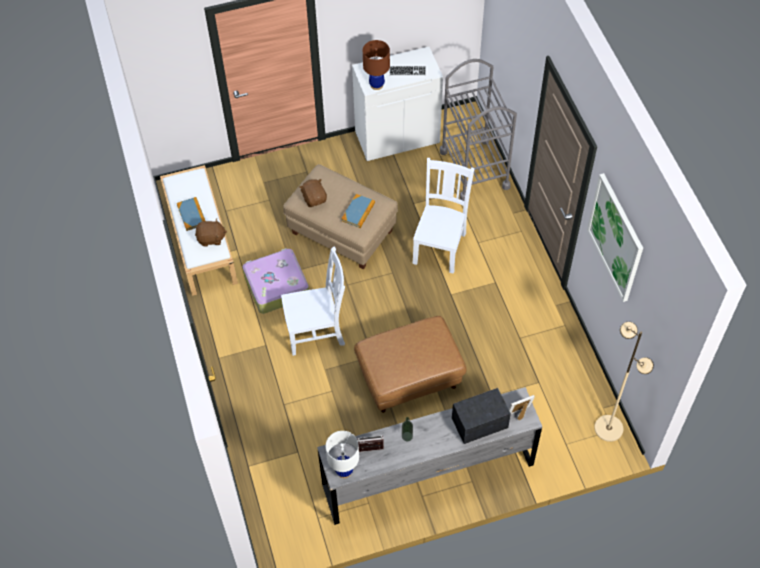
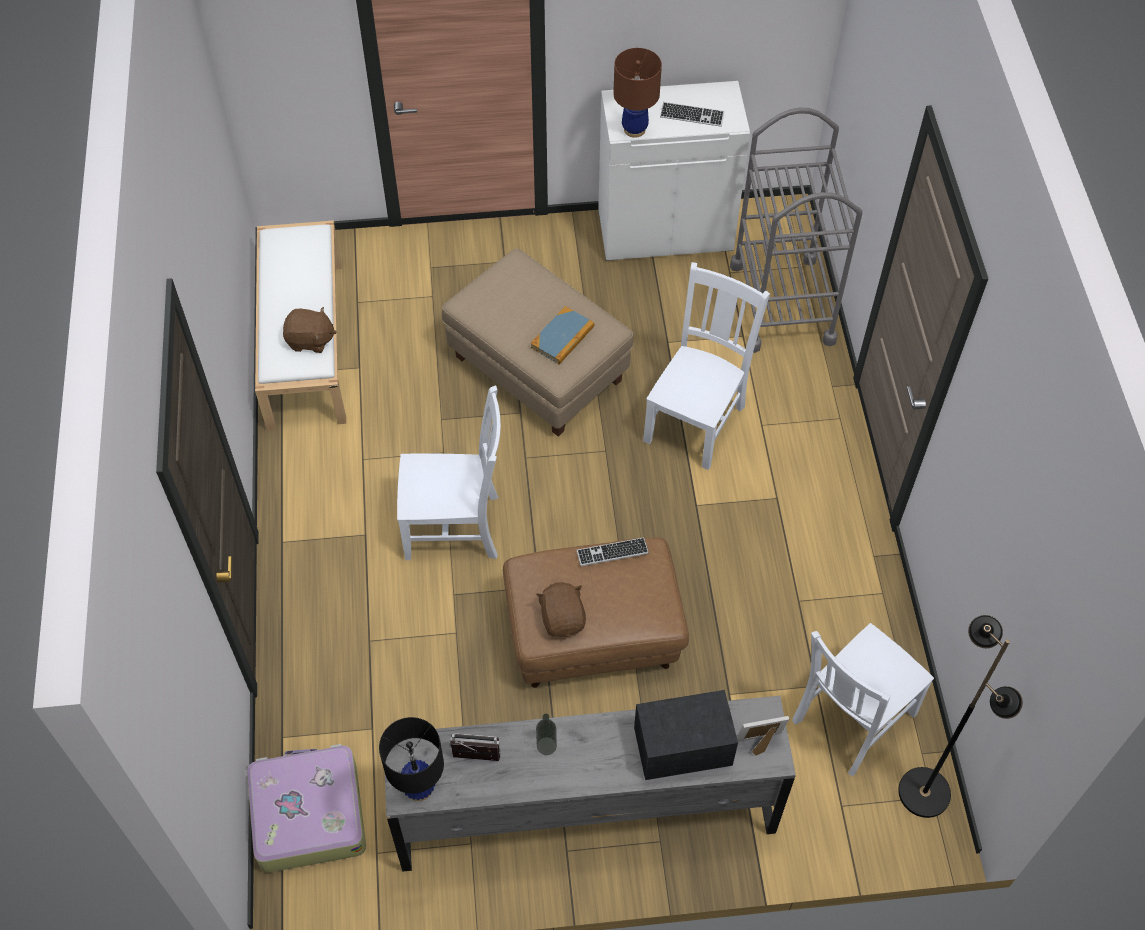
camera: 10 degrees right, 0 degrees up
(191, 215) = (289, 296): book -> none
(276, 286) = (407, 438): suitcase -> suitcase (308, 814)
(314, 199) = (495, 303): brown plush toy -> brown plush toy (563, 618)
(344, 471) = (419, 787): white table lamp -> black table lamp
(414, 328) = (612, 552): none -> keyboard
(561, 397) = (851, 719): none -> white chair
(608, 428) = (924, 792): beige floor lamp -> black floor lamp
(615, 237) = (993, 454): picture -> none

